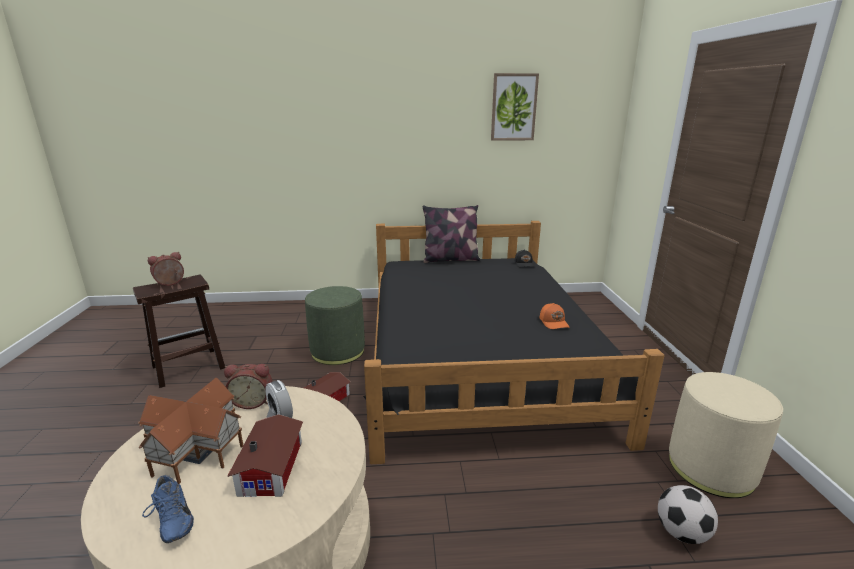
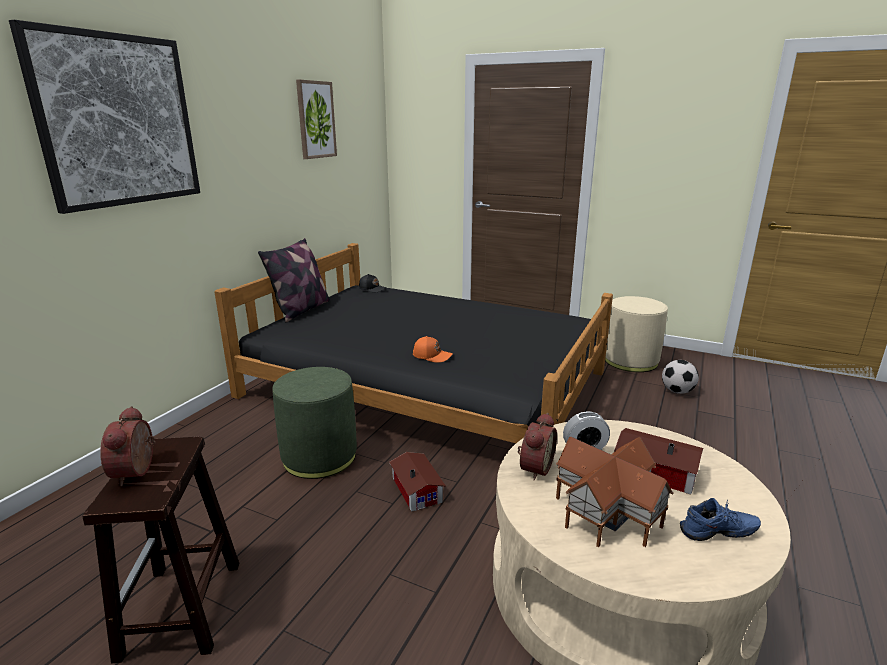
camera: 60 degrees left, 0 degrees up
(326, 106) = (118, 121): none -> picture
(554, 322) = (500, 314): orange cap -> orange cap (432, 356)

